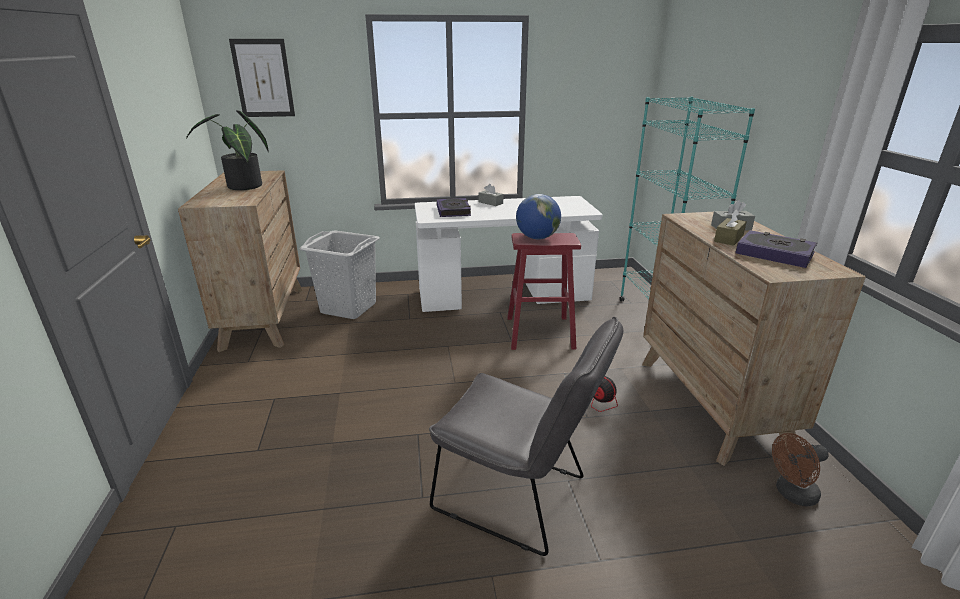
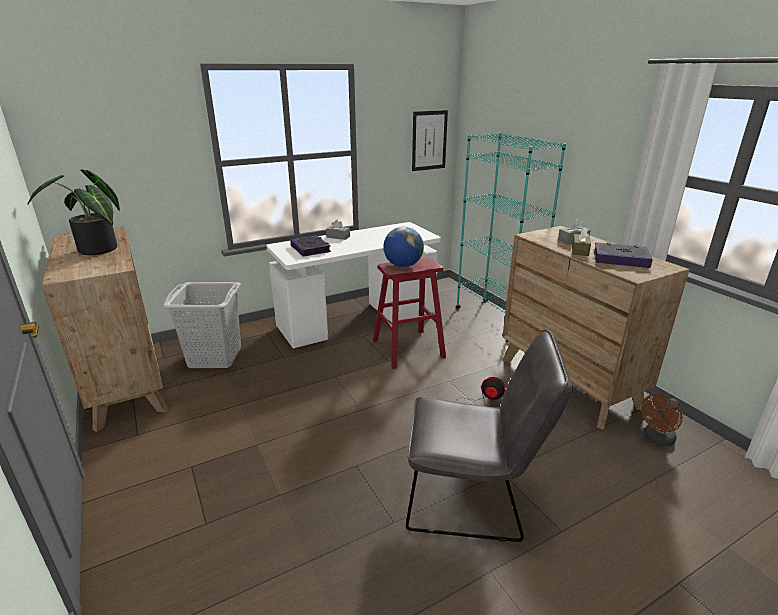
camera: 20 degrees left, 0 degrees up
(263, 78) = (92, 132): picture -> picture (429, 140)

